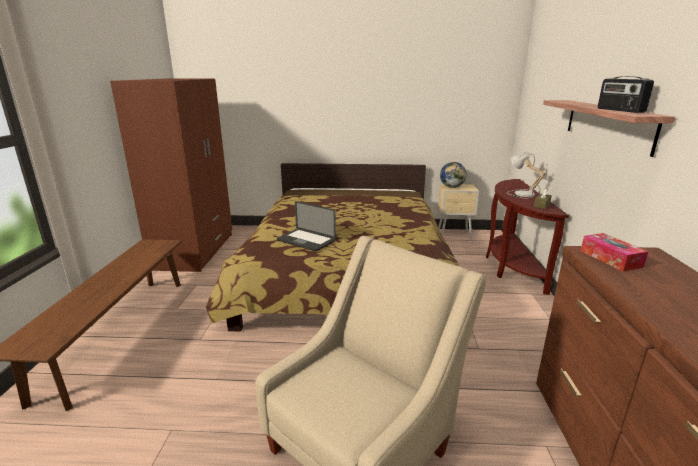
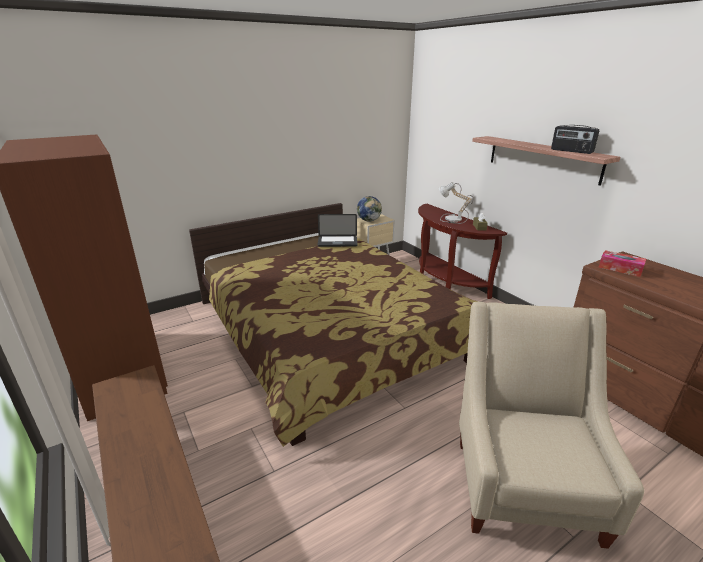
camera: 35 degrees left, 5 degrees up
(306, 241) = (333, 317): laptop -> laptop (337, 242)

